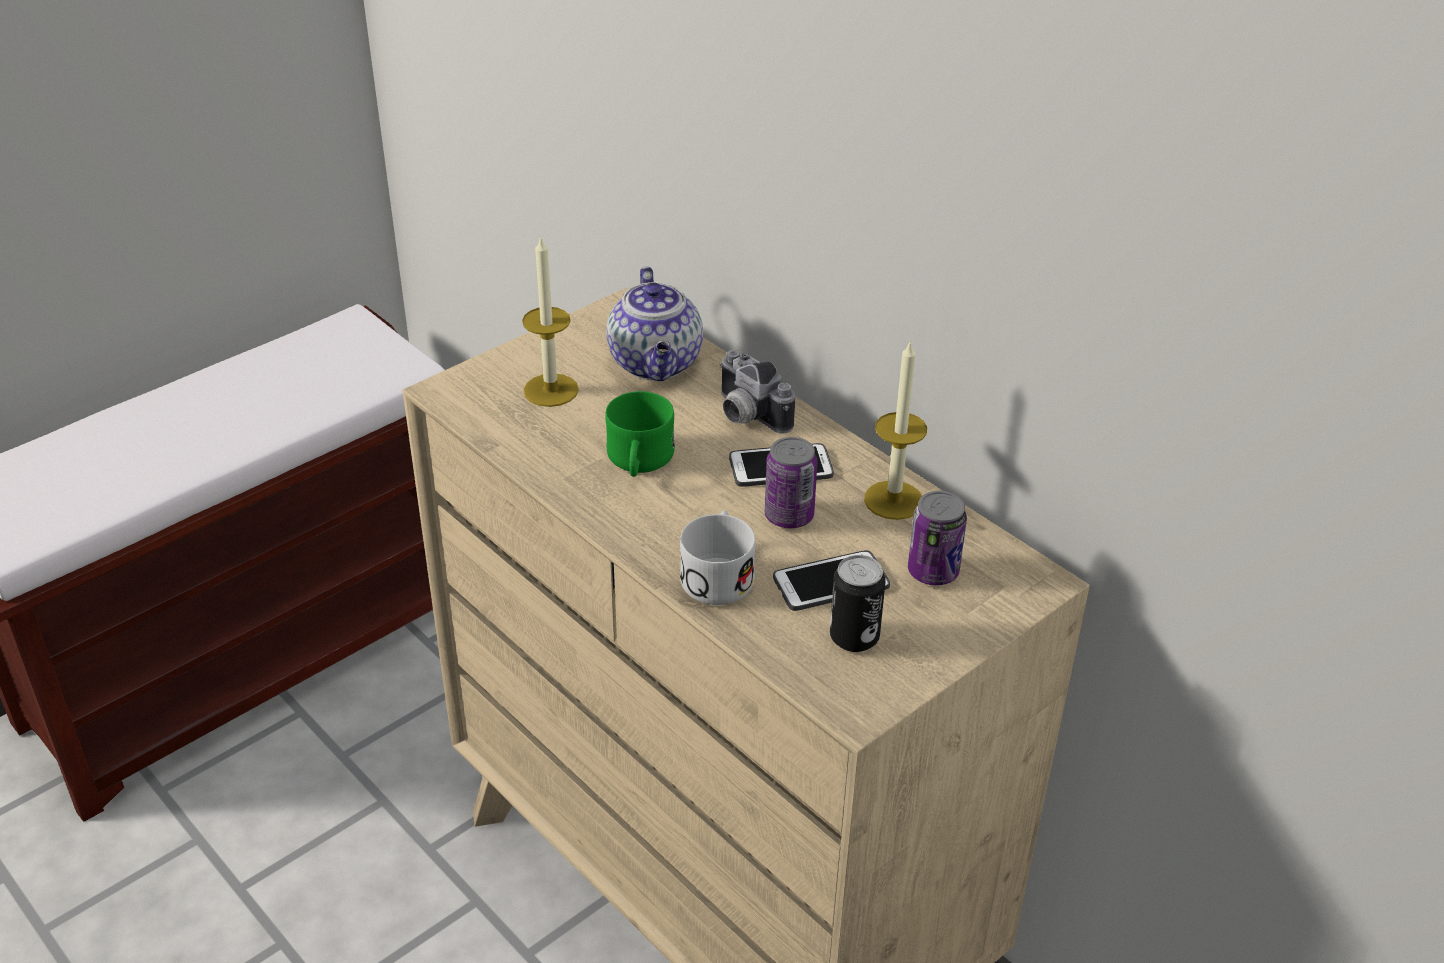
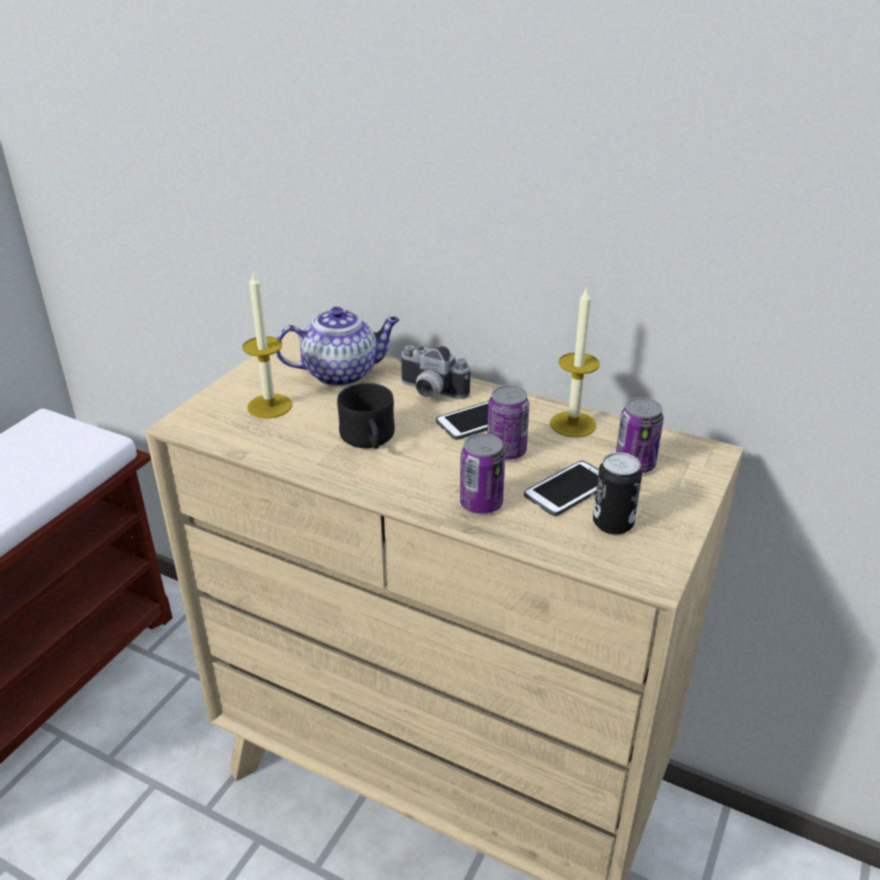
camera: 20 degrees left, 5 degrees down
(639, 462) = (369, 440): green mug -> black mug
(657, 364) = (342, 373): teapot -> teapot turned 75 degrees counterclockwise
(718, 573) = (481, 503): white mug -> can

